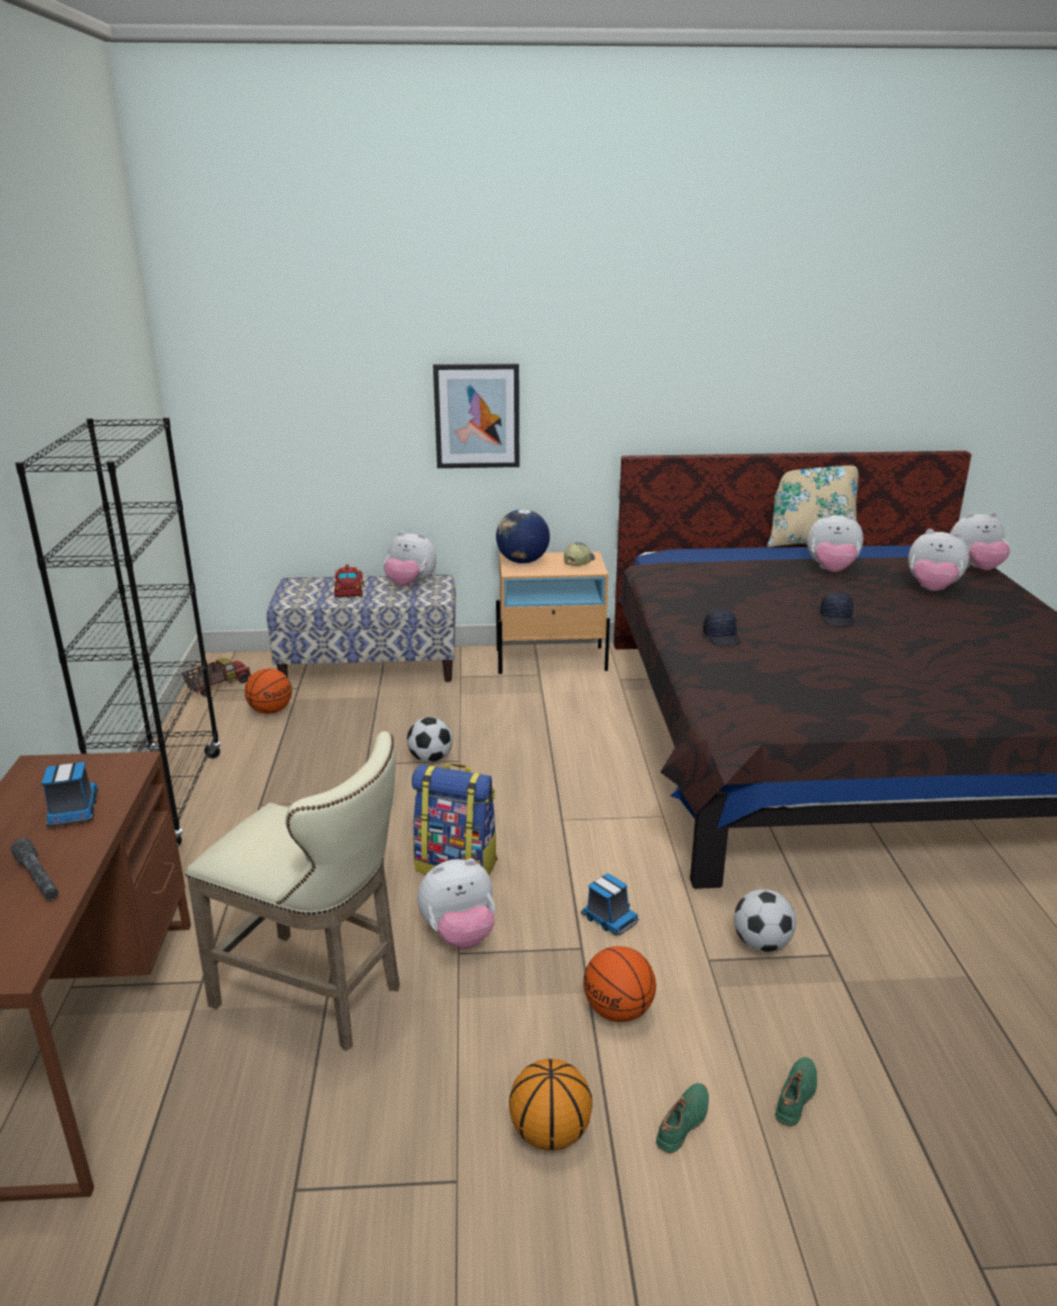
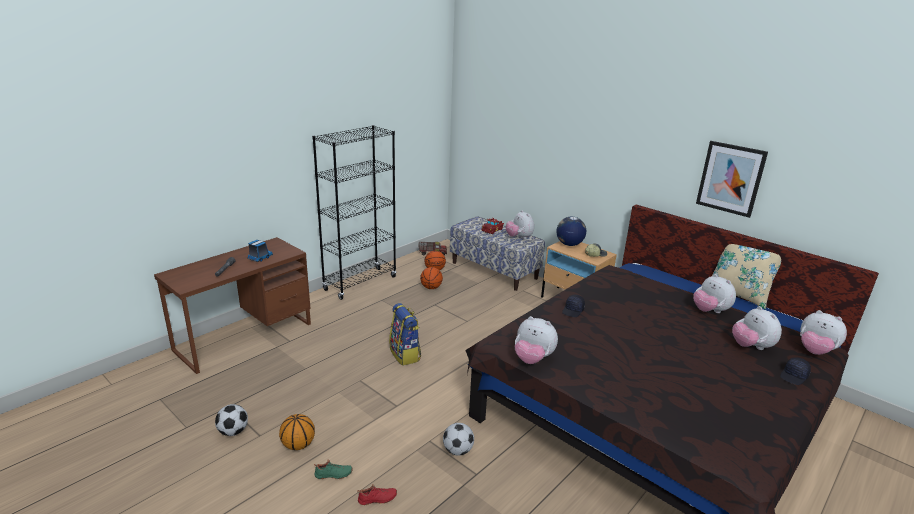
camera: 45 degrees right, 0 degrees up
(317, 996) = (307, 365): beige stool -> none
(430, 759) = (458, 315): football -> football (233, 431)
(459, 934) = (369, 375): plush toy -> plush toy (533, 359)
(477, 416) = (569, 162): picture -> picture (730, 178)
(608, 918) = (421, 404): toy truck -> none
(619, 1011) = (373, 431): basketball -> basketball (431, 288)
(797, 1097) = (377, 499): green shoe -> red shoe
(837, 619) = (652, 331): black cap -> black cap (794, 376)

